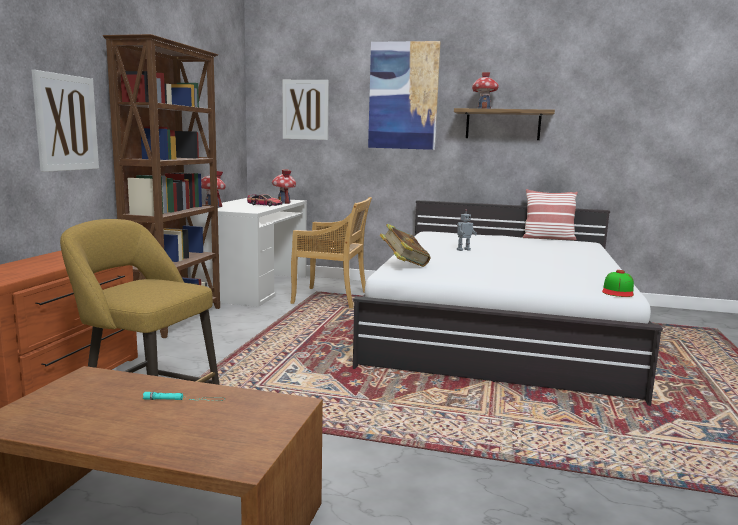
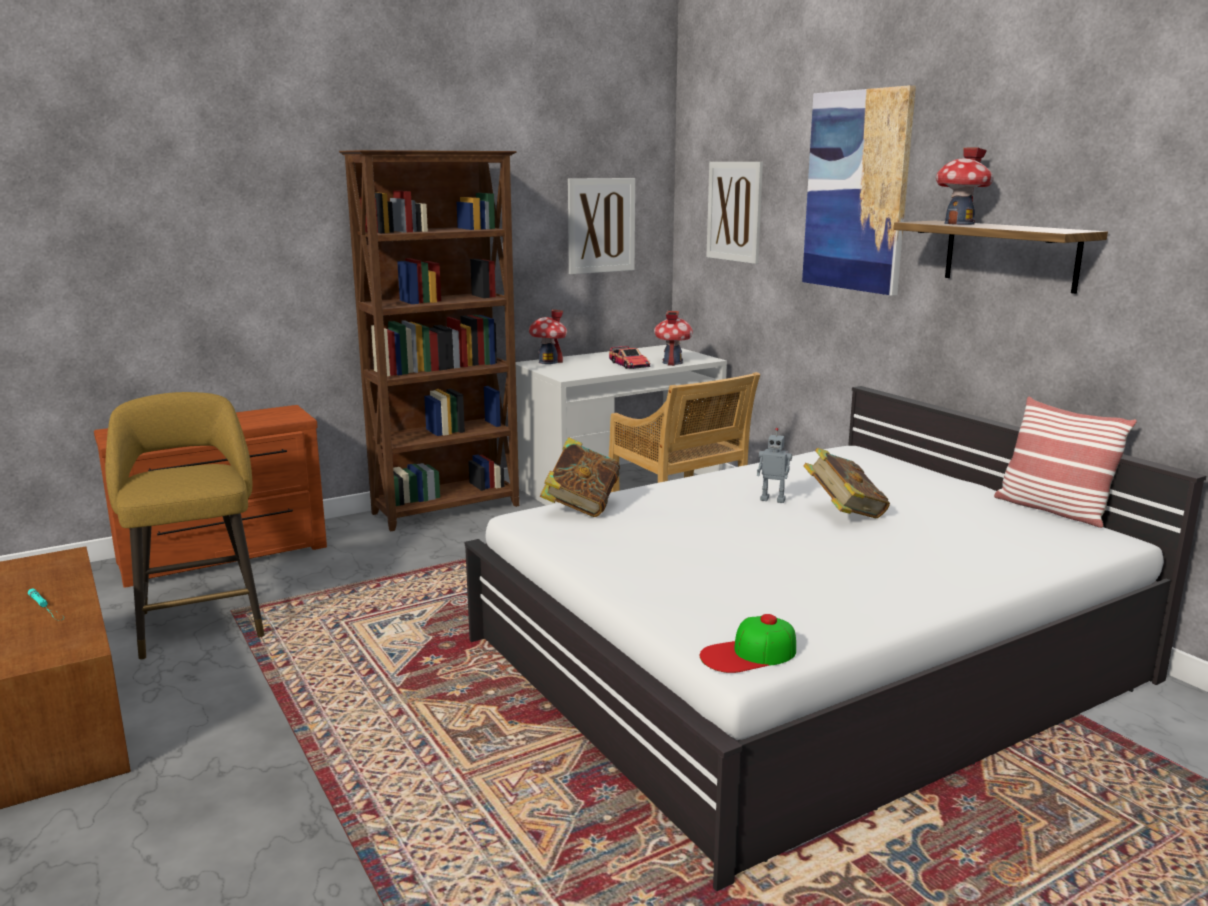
camera: 45 degrees right, 5 degrees up
(66, 123) = (284, 262): picture -> picture (601, 225)
(499, 249) = (844, 513): none -> book

